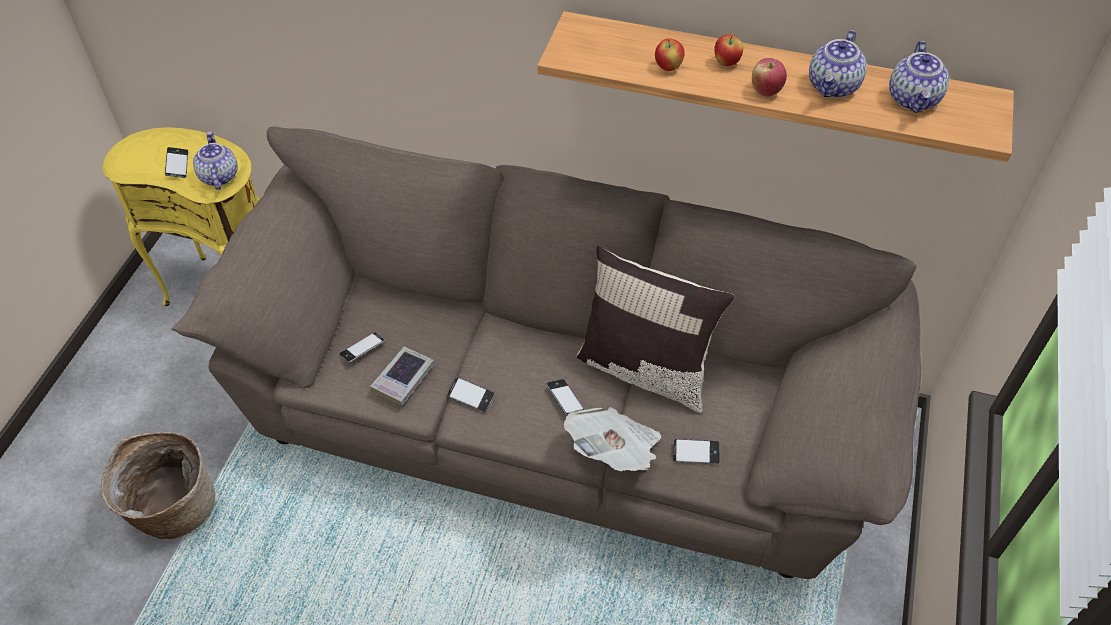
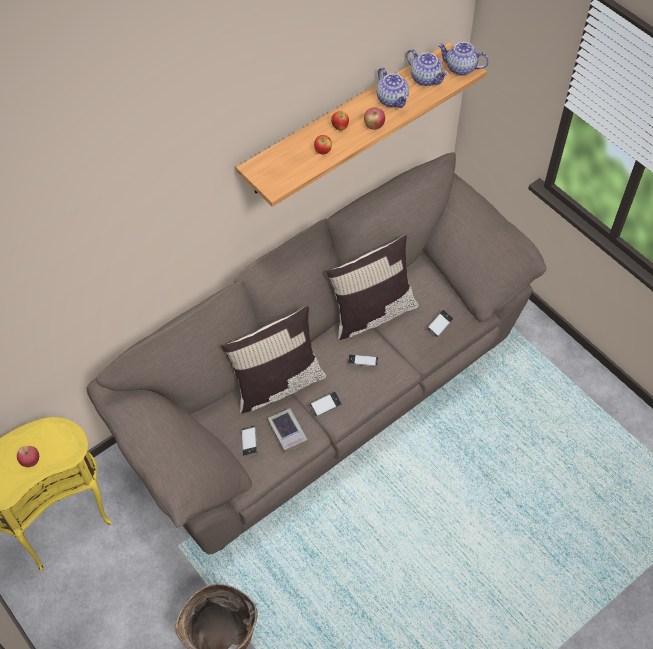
camera: 55 degrees left, 5 degrees up
(177, 165) = (31, 461): phone -> apple
(218, 176) = (64, 441): teapot -> teapot (460, 68)
(463, 333) = (277, 385): none -> pillow
(614, 451) = (411, 359): newspaper -> none

